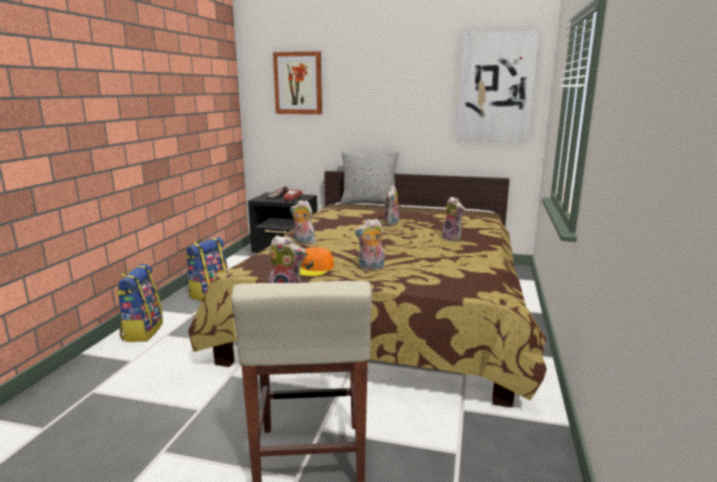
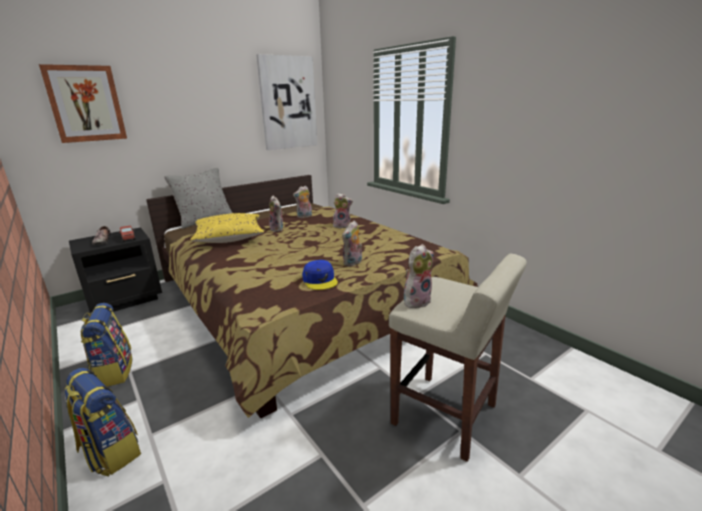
camera: 50 degrees left, 5 degrees up
(303, 242) = (252, 267): plush toy -> plush toy (304, 216)
(314, 268) = (320, 280): orange cap -> blue cap
(344, 218) = (229, 237): none -> yellow pillow

